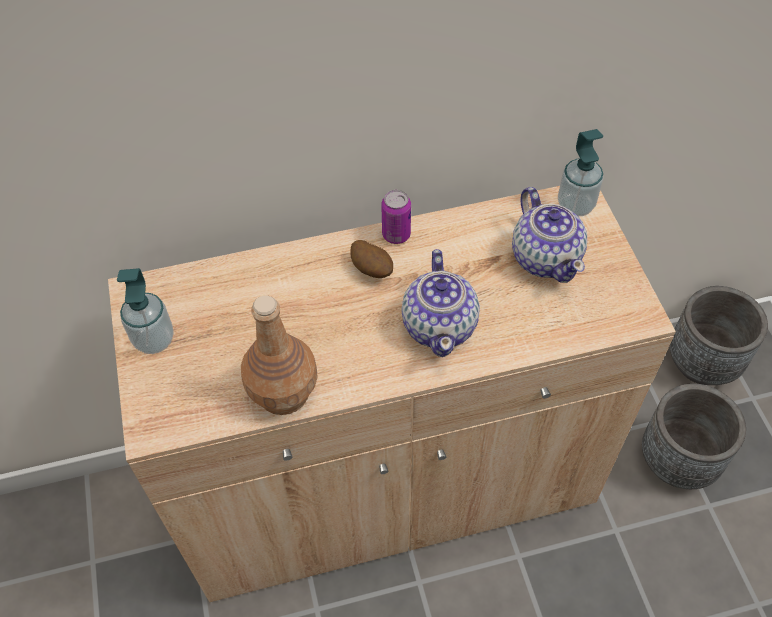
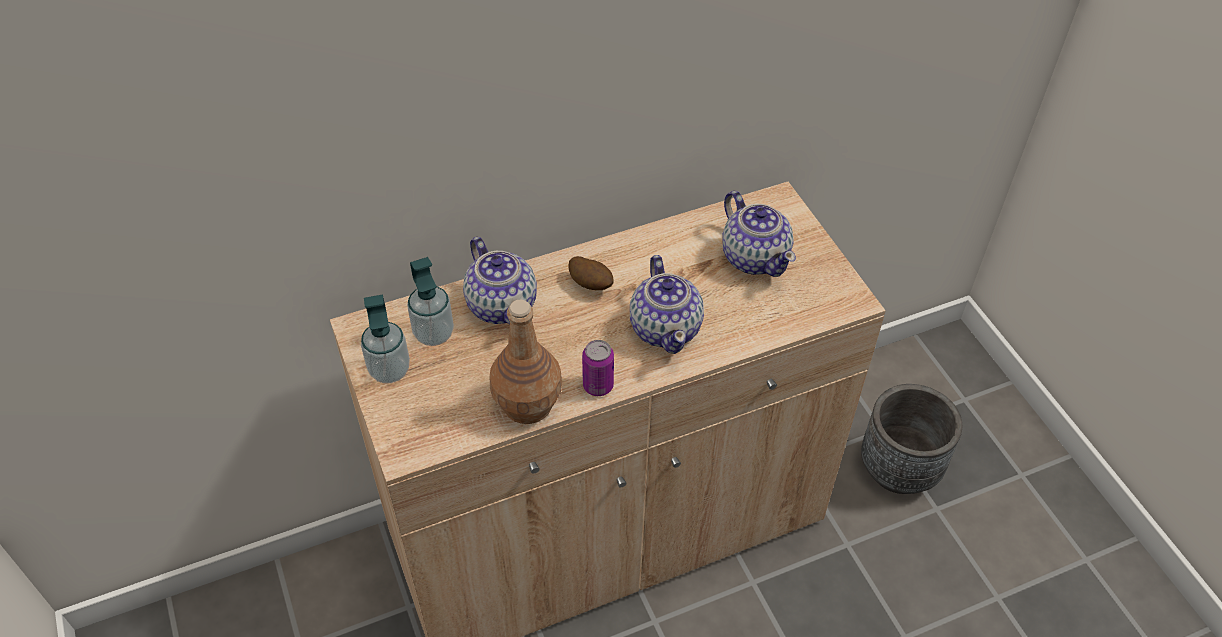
camera: 10 degrees left, 5 degrees down
(279, 282) = (502, 304): none -> teapot
(396, 235) = (608, 250): can -> can (598, 386)
(575, 205) = (775, 207): soap dispenser -> soap dispenser (434, 333)
(702, 362) = (910, 370): grey planter -> none

